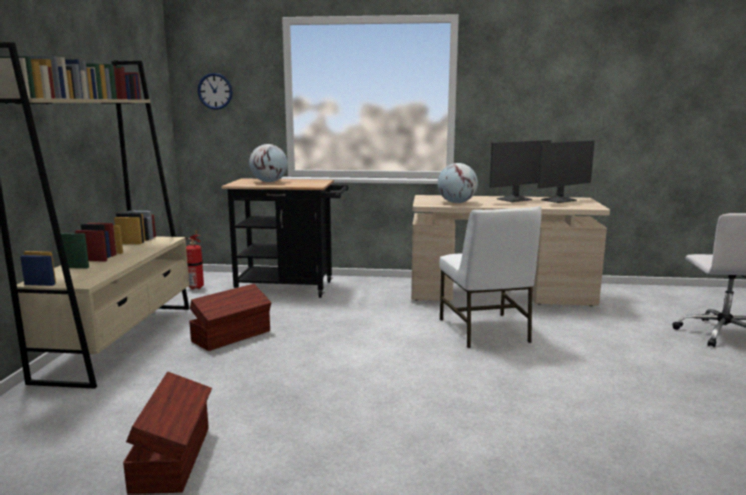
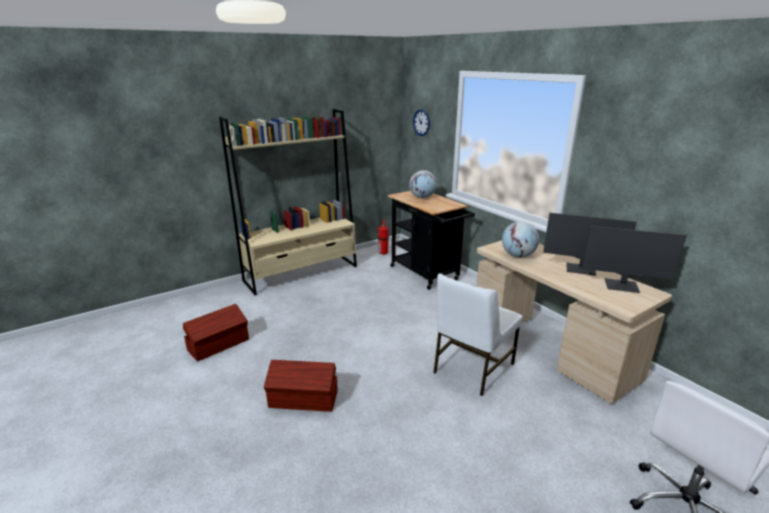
camera: 50 degrees right, 10 degrees up
(232, 336) = (342, 294): brown storage box -> brown storage box (304, 400)

